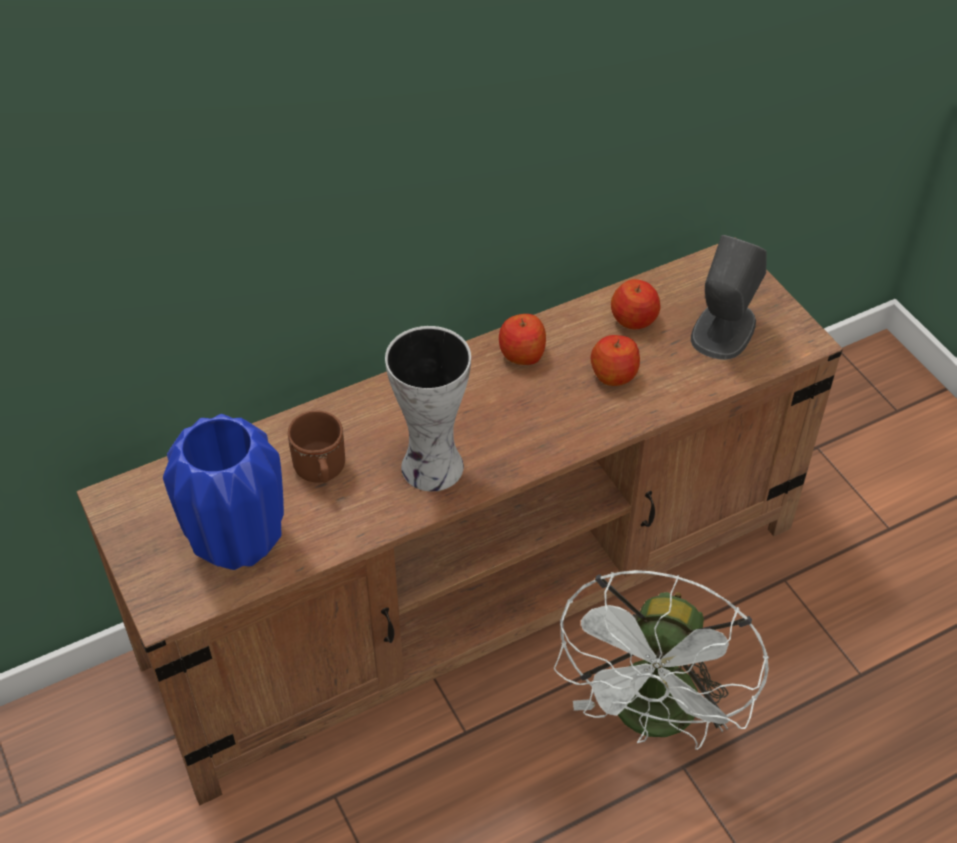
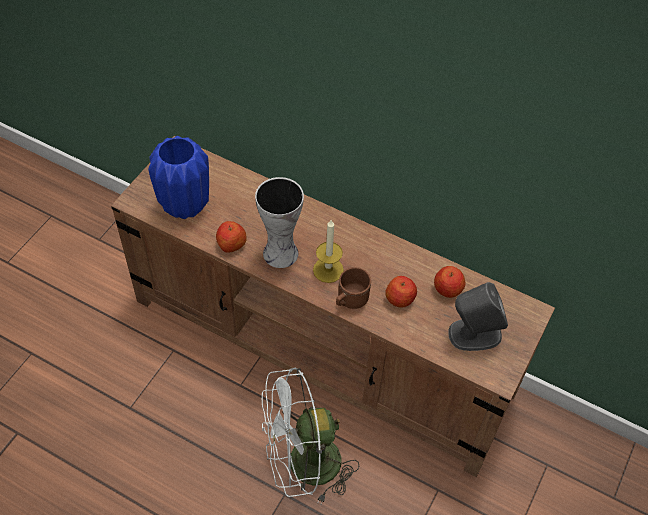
camera: 55 degrees right, 5 degrees up
(321, 472) = (246, 213): brown mug -> brown mug (350, 300)
(505, 426) = (328, 270): none -> candle
(522, 353) = (382, 252): apple -> apple (231, 244)

